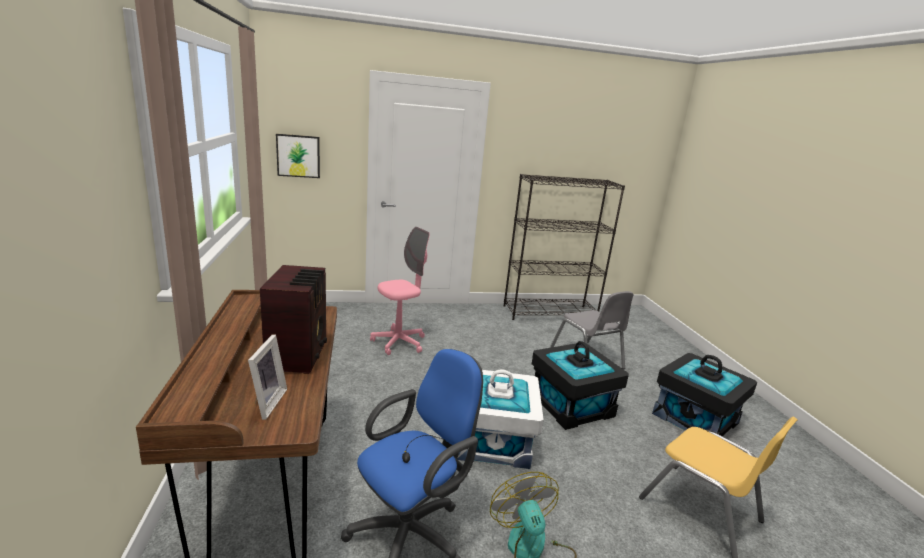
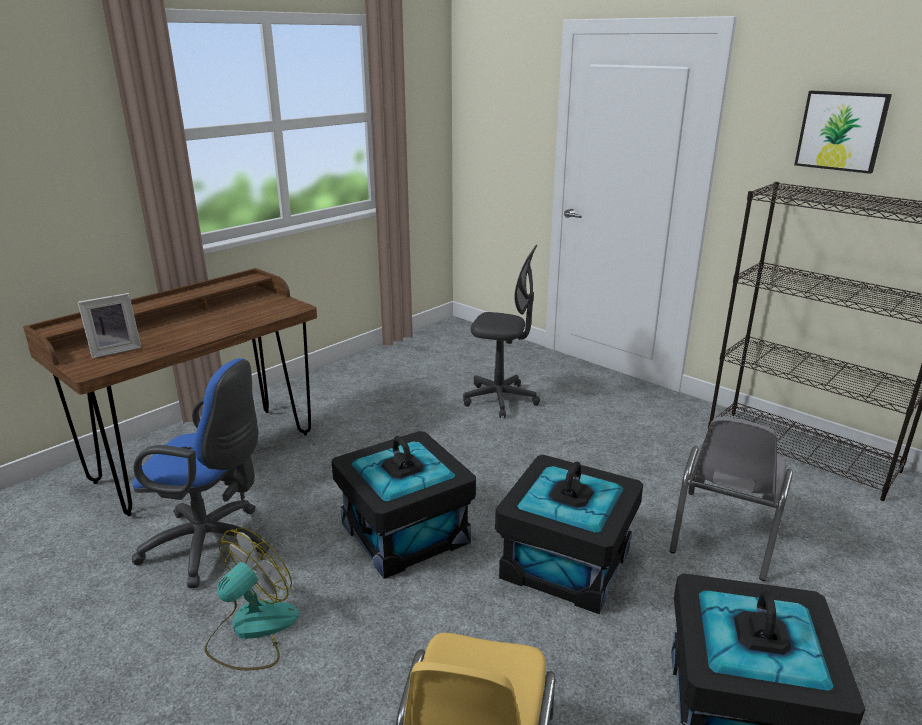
camera: 55 degrees right, 5 degrees up
(298, 156) = (486, 141): picture -> picture (841, 131)
(299, 355) = (202, 331): radio -> none
(399, 342) = (500, 400): pink office chair -> grey office chair
(494, 439) = (406, 533): white storage box -> black storage box

